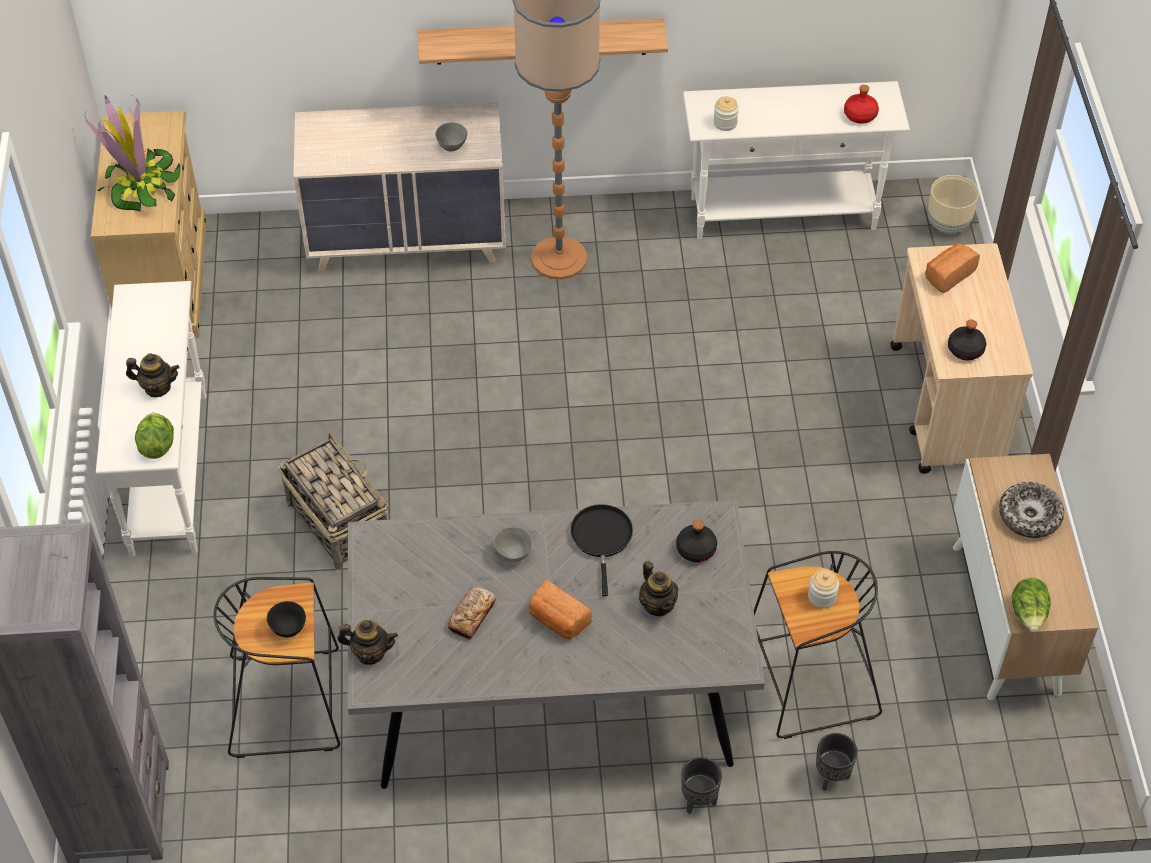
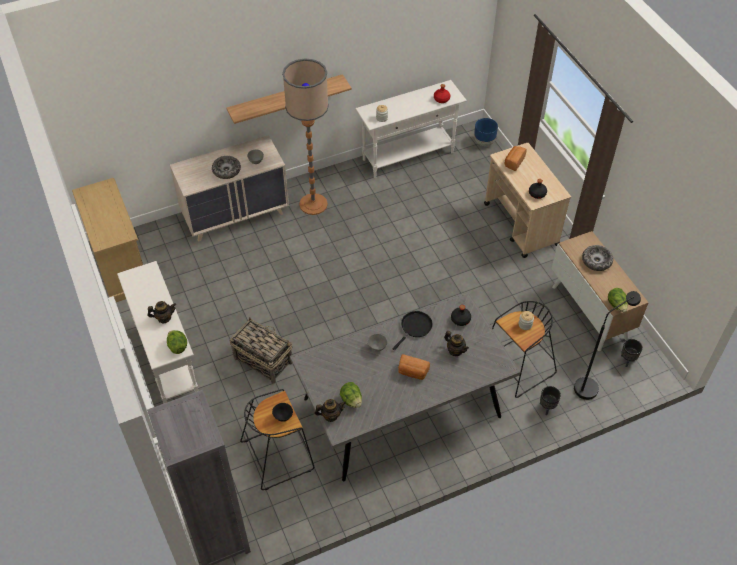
camera: 20 degrees left, 0 degrees up
(140, 186) = (108, 220): potted plant -> none
(391, 149) = (226, 170): none -> bowl
(420, 637) = (351, 400): none -> lettuce
(472, 616) = (371, 382): bread -> none
(602, 538) = (415, 327): black frying pan -> black frying pan turned 60 degrees clockwise
(698, 800) = (493, 438): black planter -> black planter (627, 360)
(940, 762) = (590, 385): none -> black floor lamp
(948, 225) = (484, 142): beige planter -> blue planter

